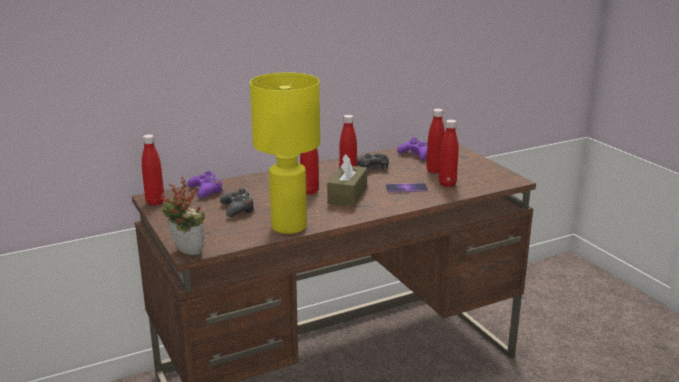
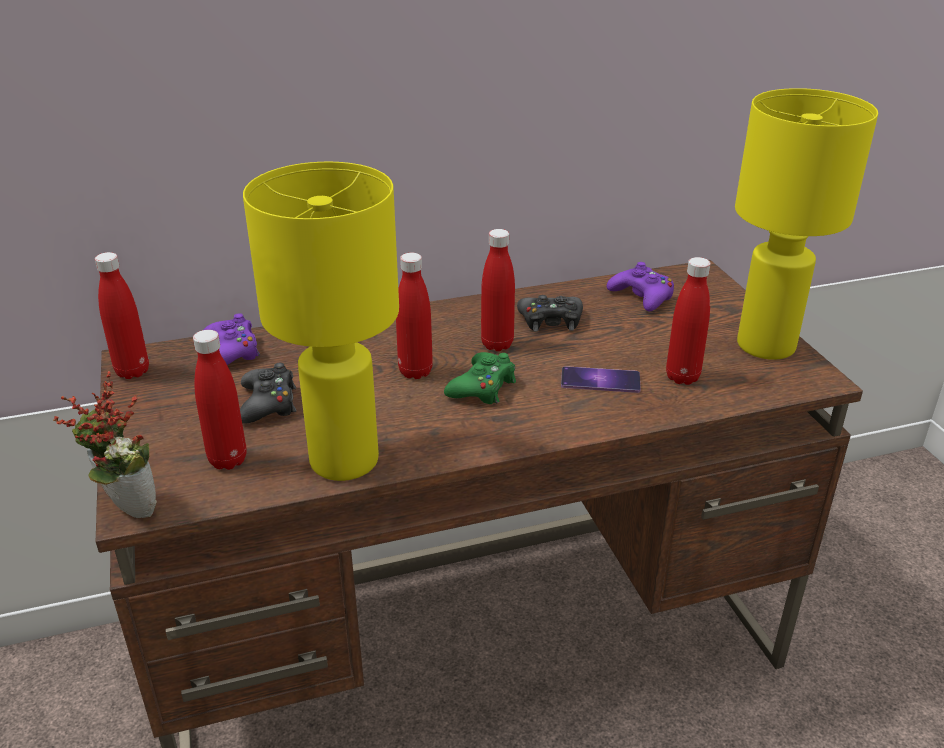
camera: 10 degrees right, 10 degrees up
(347, 195) = (482, 387): brown tissue box -> green game controller
(434, 170) = (666, 340): red bottle -> red bottle (228, 460)
(484, 169) = (764, 346): none -> yellow table lamp

